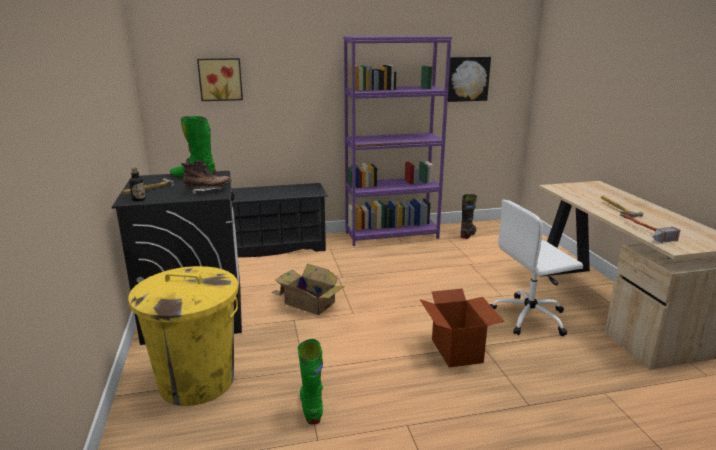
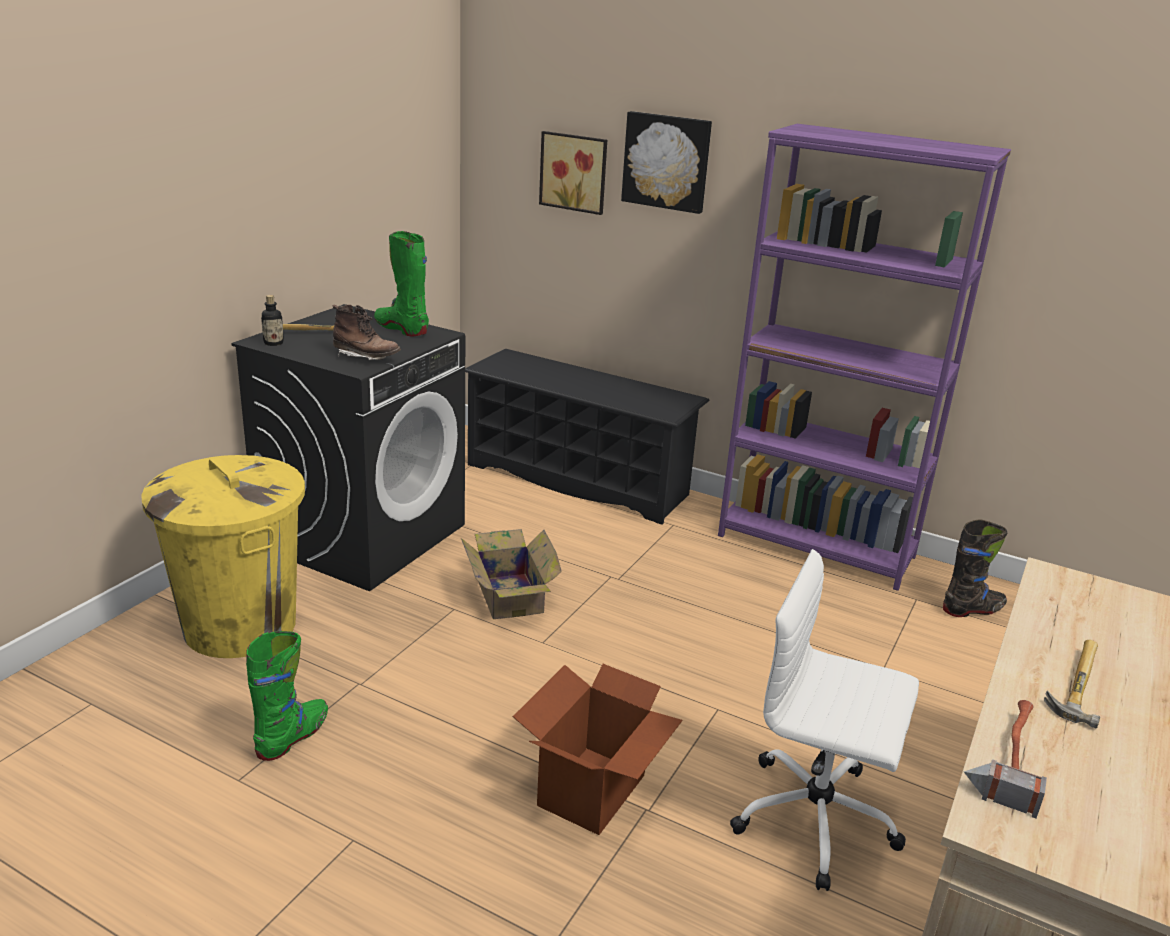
camera: 40 degrees right, 5 degrees up
(467, 79) = (1077, 261): picture -> picture (667, 161)

